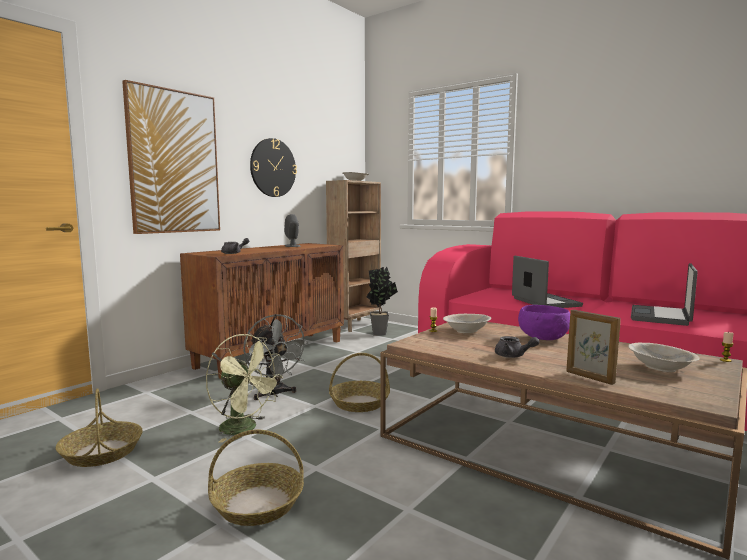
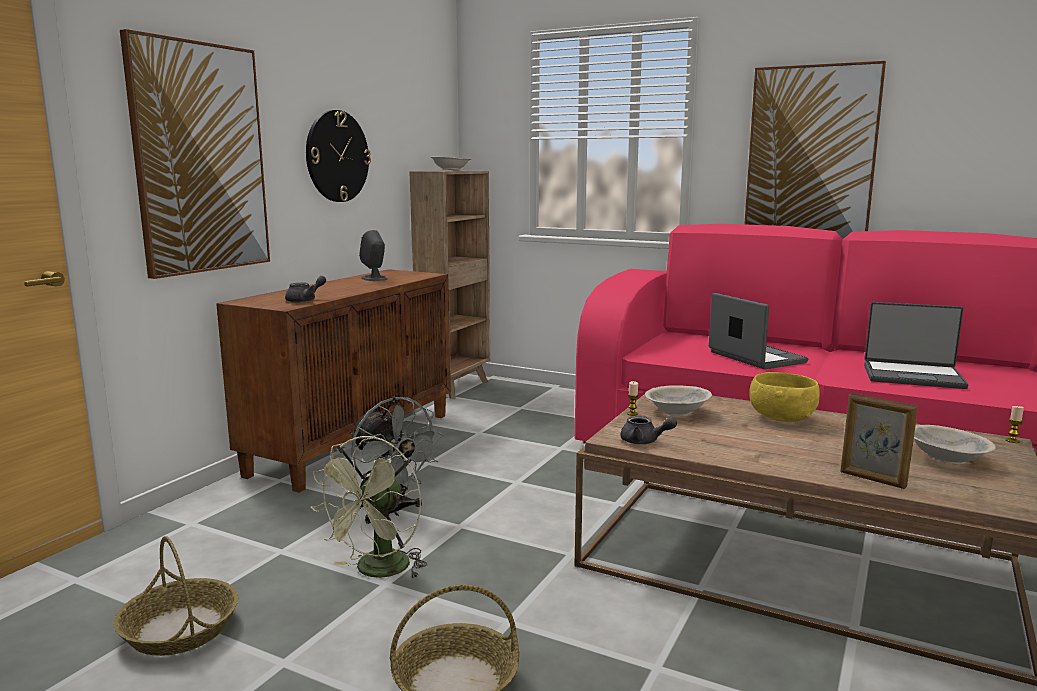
camera: 10 degrees left, 5 degrees up
(245, 429) = (377, 572): green fan -> green fan turned 90 degrees clockwise
(359, 403) = (522, 516): basket -> none
(380, 333) = (498, 398): potted plant -> none
(513, 356) = (762, 451): grey teapot -> grey teapot (644, 441)
(542, 338) = (781, 418): purple bowl -> yellow bowl
(596, 165) = (810, 158): none -> picture
(661, 317) = (912, 376): laptop -> laptop turned 90 degrees counterclockwise

